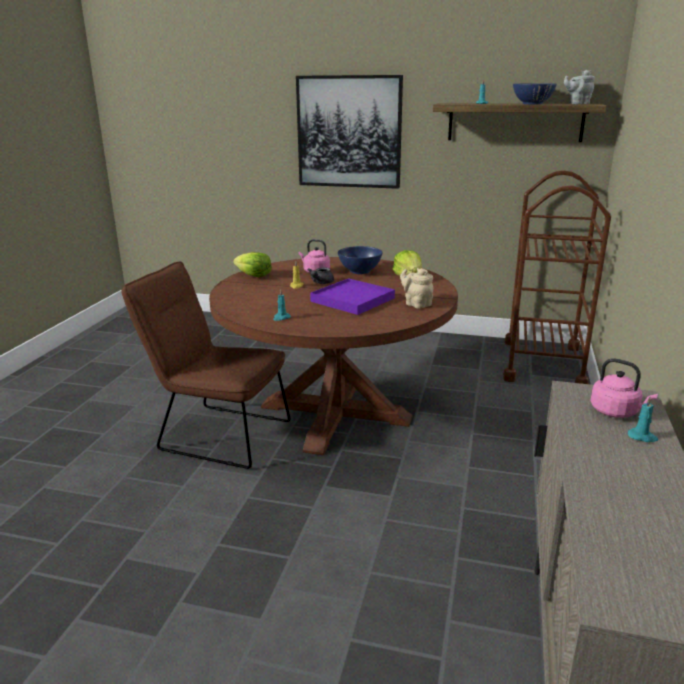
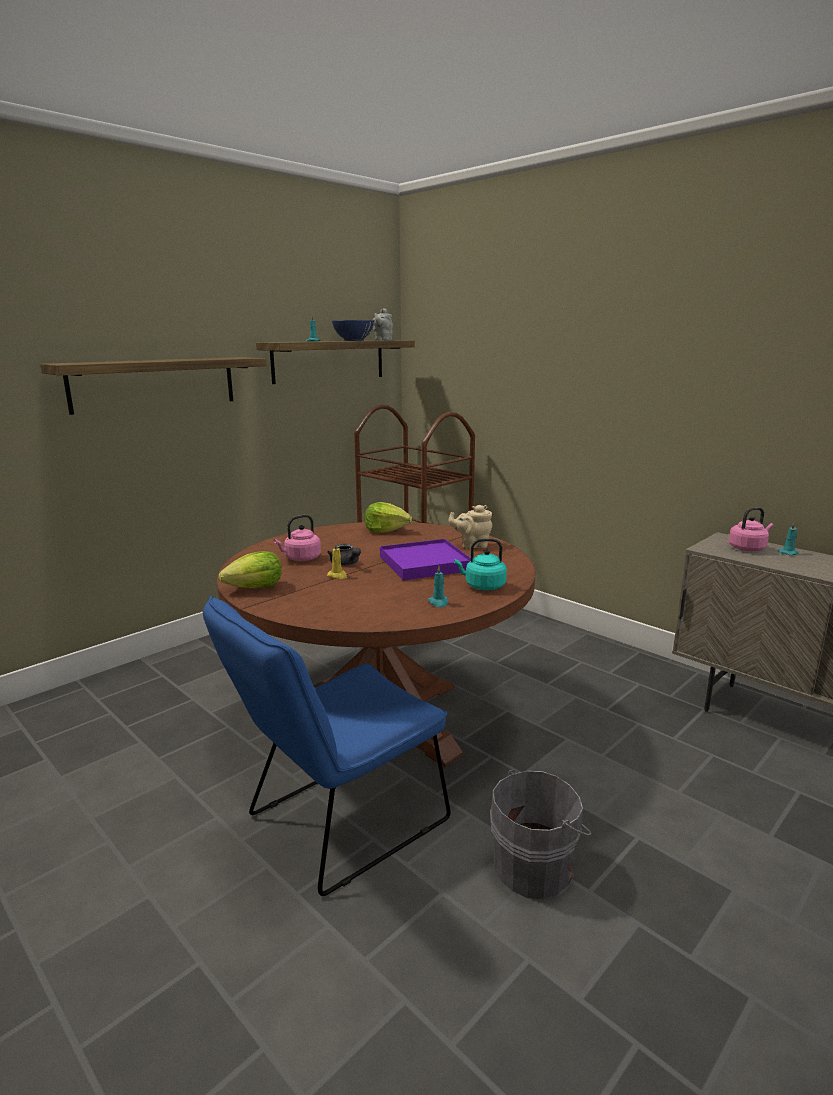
camera: 60 degrees left, 5 degrees down
(217, 433) = (337, 824): brown chair -> blue chair
(228, 515) = (536, 865): none -> grey bucket
(328, 323) = (482, 586): none -> turquoise kettle
(349, 132) = (155, 383): picture -> shelf
(360, 271) = (336, 542): blue bowl -> none

